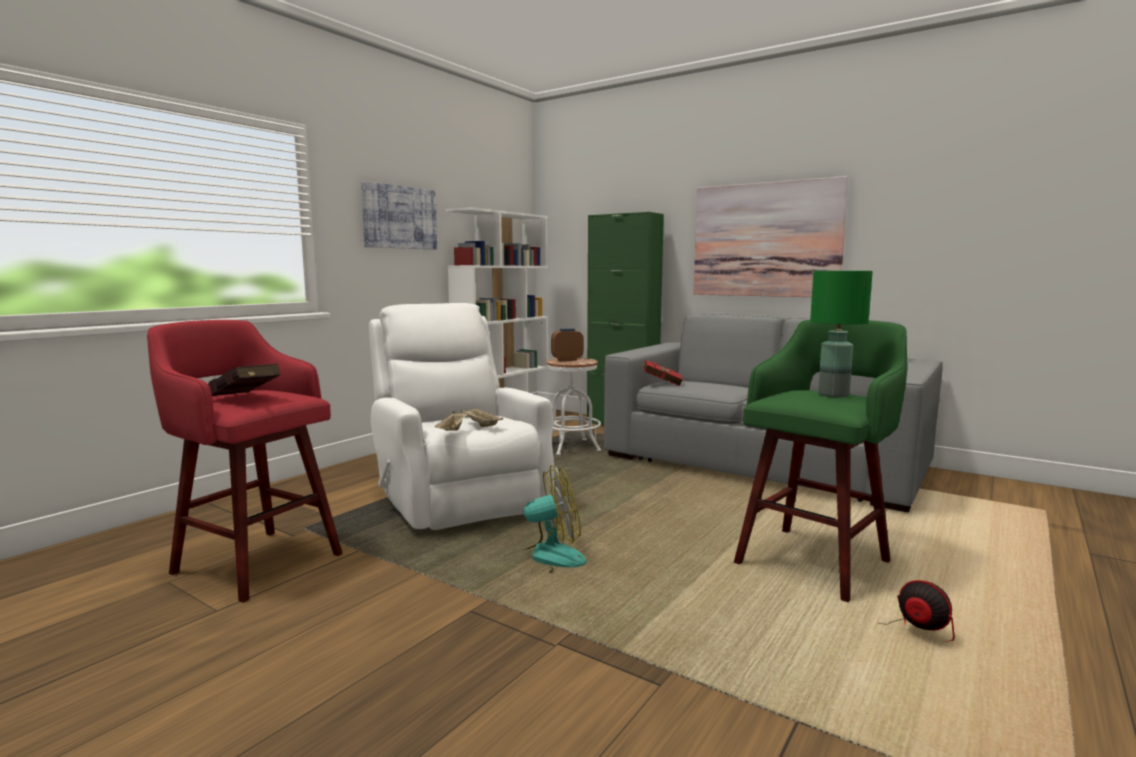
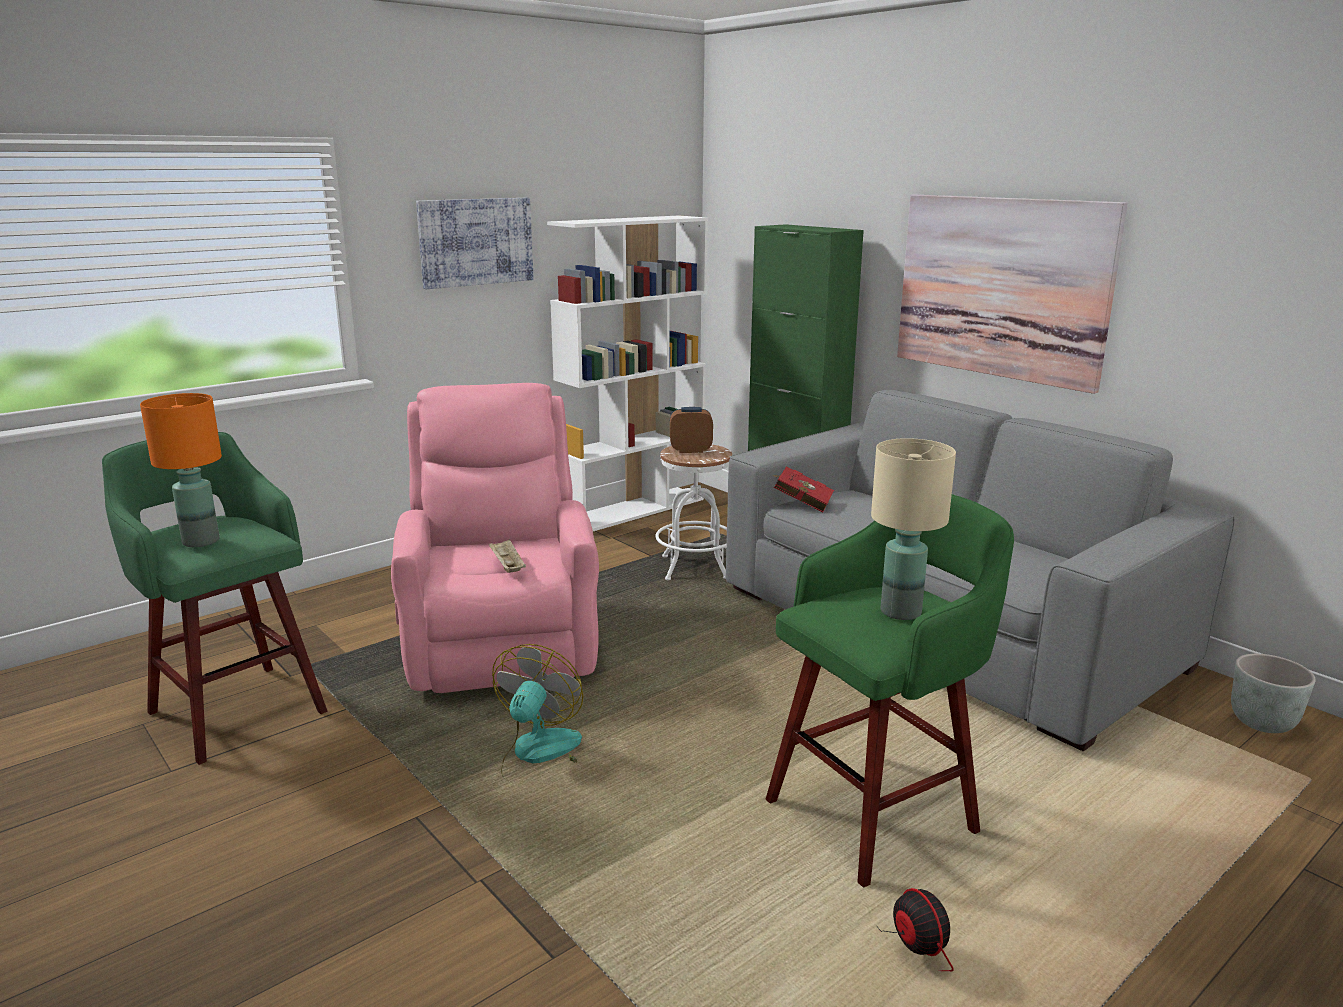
camera: 15 degrees right, 10 degrees up
(245, 398) = (201, 541): red book -> orange table lamp
(255, 562) = (235, 709): red stool -> green stool
(452, 431) = (460, 578): beige tray -> none
(457, 495) = (500, 637): white armchair -> pink armchair
(544, 560) = (540, 757): fan -> fan turned 75 degrees counterclockwise
(834, 395) = (901, 612): green table lamp -> beige table lamp
(990, 488) = (1263, 723): none -> grey planter

